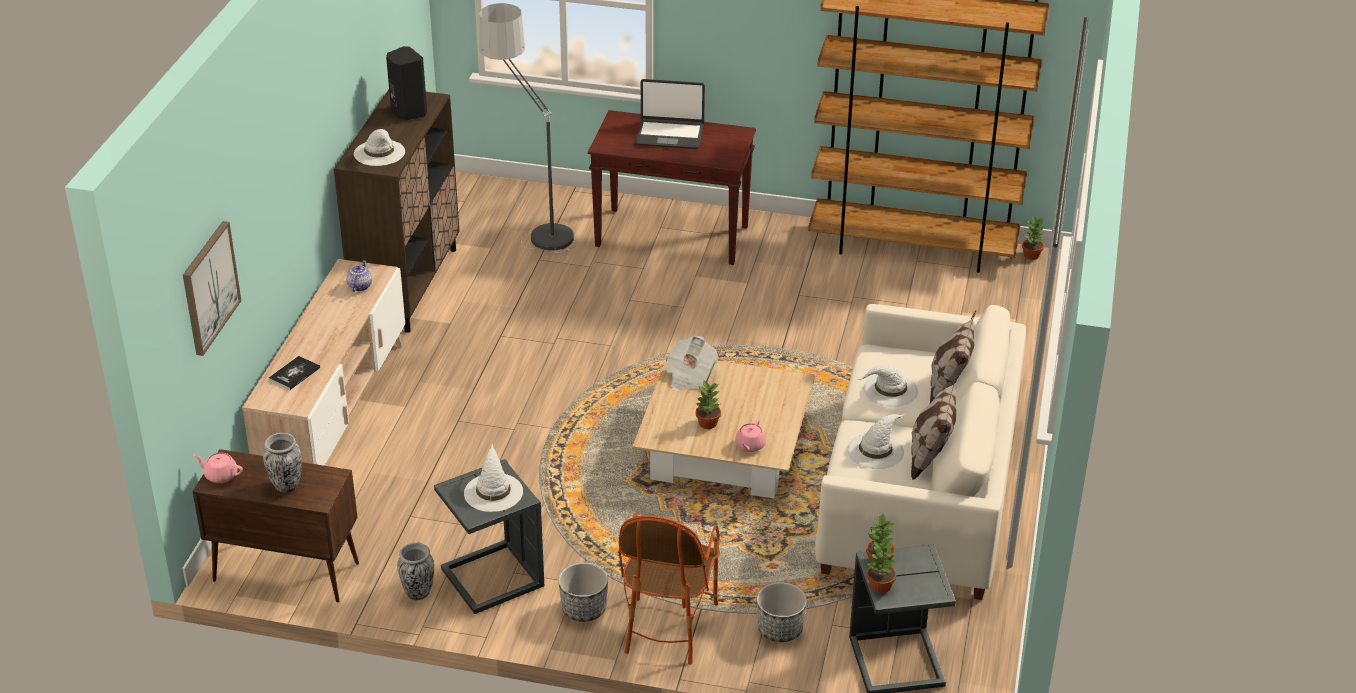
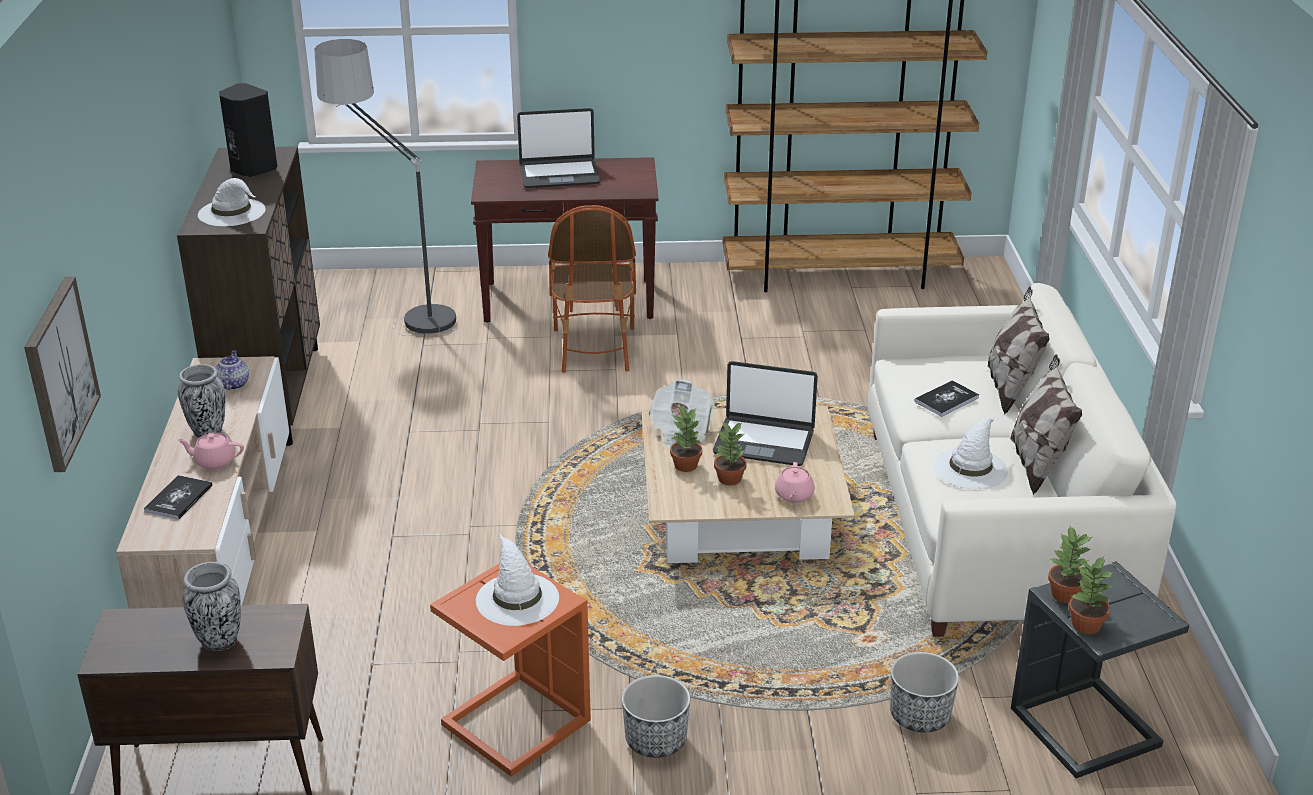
camera: 15 degrees left, 5 degrees down
(220, 475) = (115, 644): pink teapot -> pink teapot (214, 461)
(418, 593) = (421, 763): vase -> vase (208, 431)
(490, 578) = (513, 724): grey side table -> orange side table
(667, 626) = (775, 740): armchair -> armchair (594, 349)
(749, 397) = (764, 442): none -> laptop
(889, 390) = (946, 400): white hat -> book
(1031, 255) = (968, 265): potted plant -> potted plant (686, 465)

